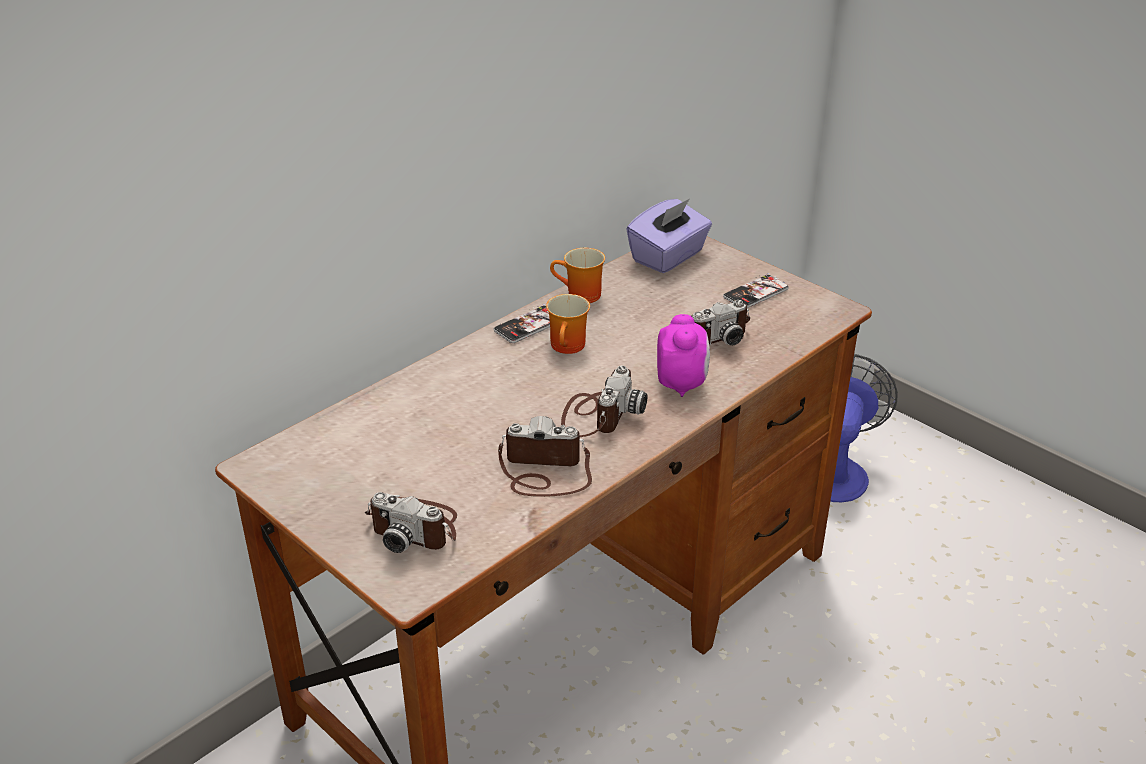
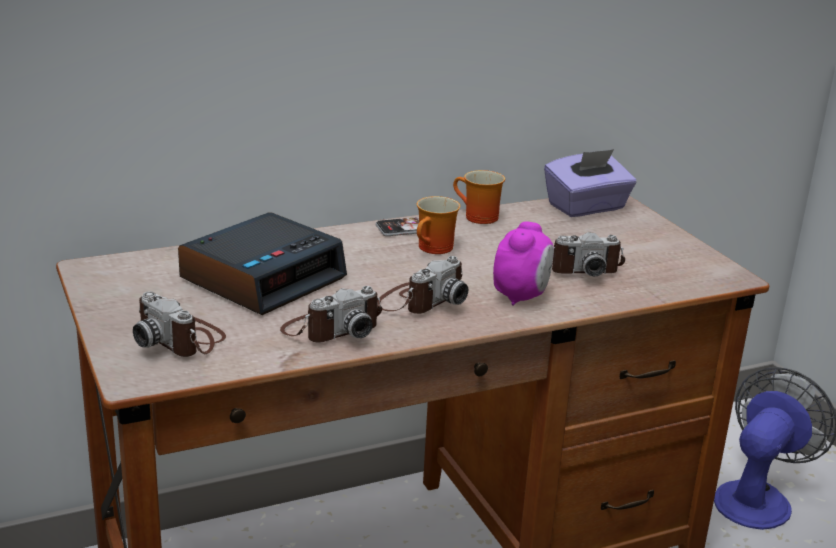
camera: 20 degrees right, 10 degrees down
(436, 429) = (263, 278): none -> alarm clock
(544, 472) = (332, 329): camera -> camera turned 120 degrees clockwise
(756, 293) = (653, 248): phone -> none

